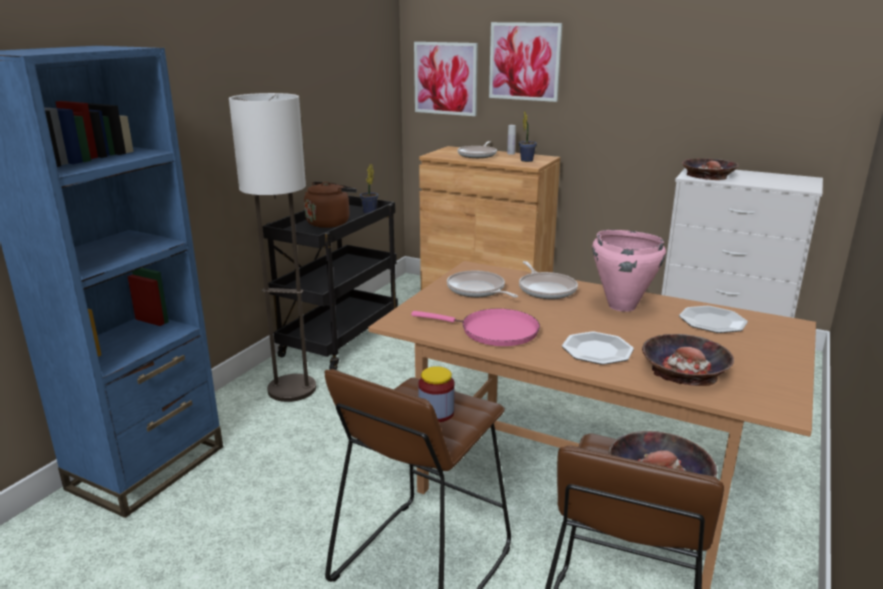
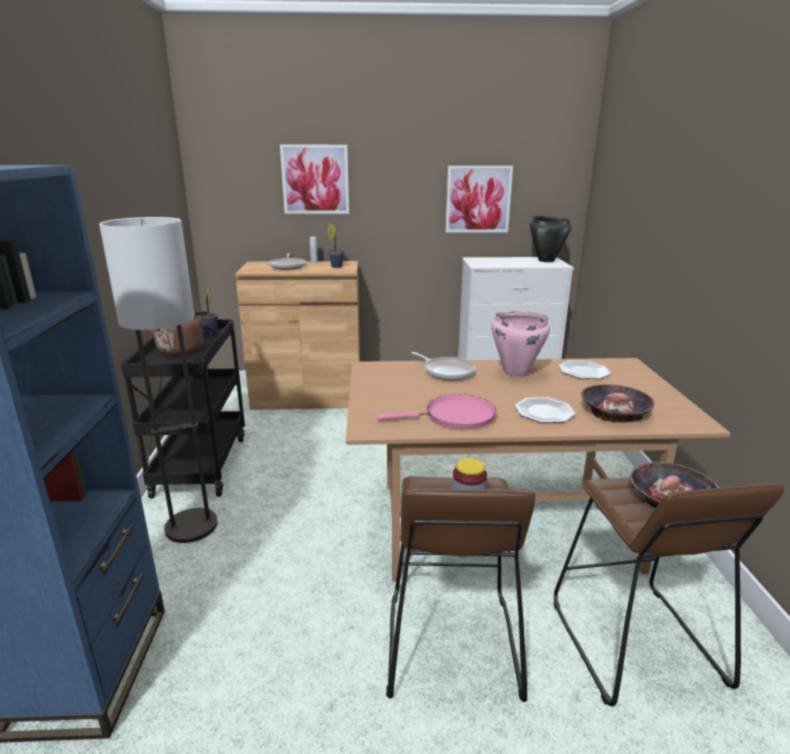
camera: 30 degrees left, 0 degrees up
(446, 78) = (237, 198): picture -> picture (478, 199)
(477, 290) = (397, 384): frying pan -> none
(707, 175) = (488, 263): bowl -> none
(796, 180) = (546, 260): none -> black cooking pot

